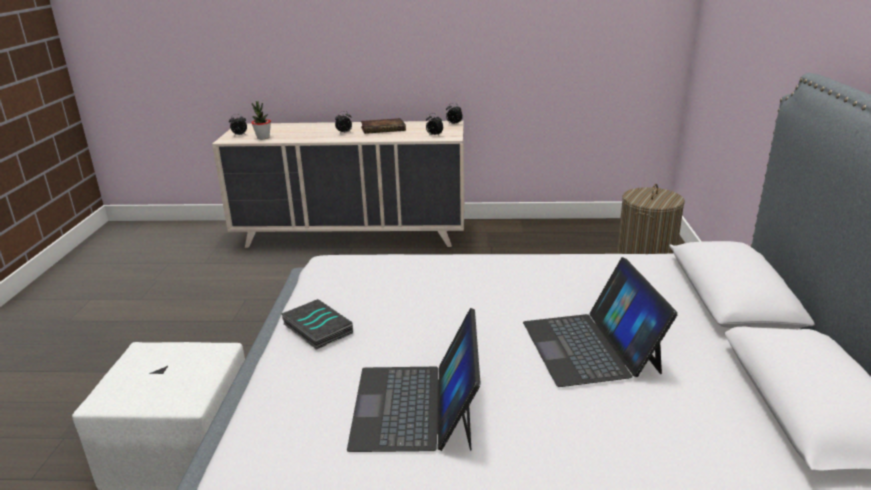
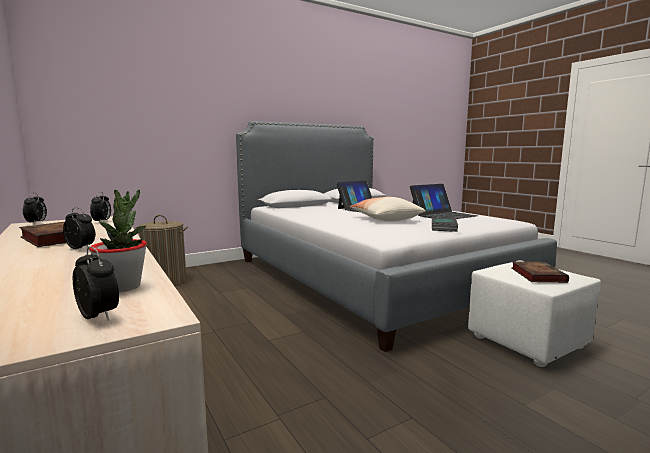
camera: 125 degrees left, 15 degrees down
(158, 368) = (536, 275): none -> book
(440, 311) = (385, 219): none -> pillow

